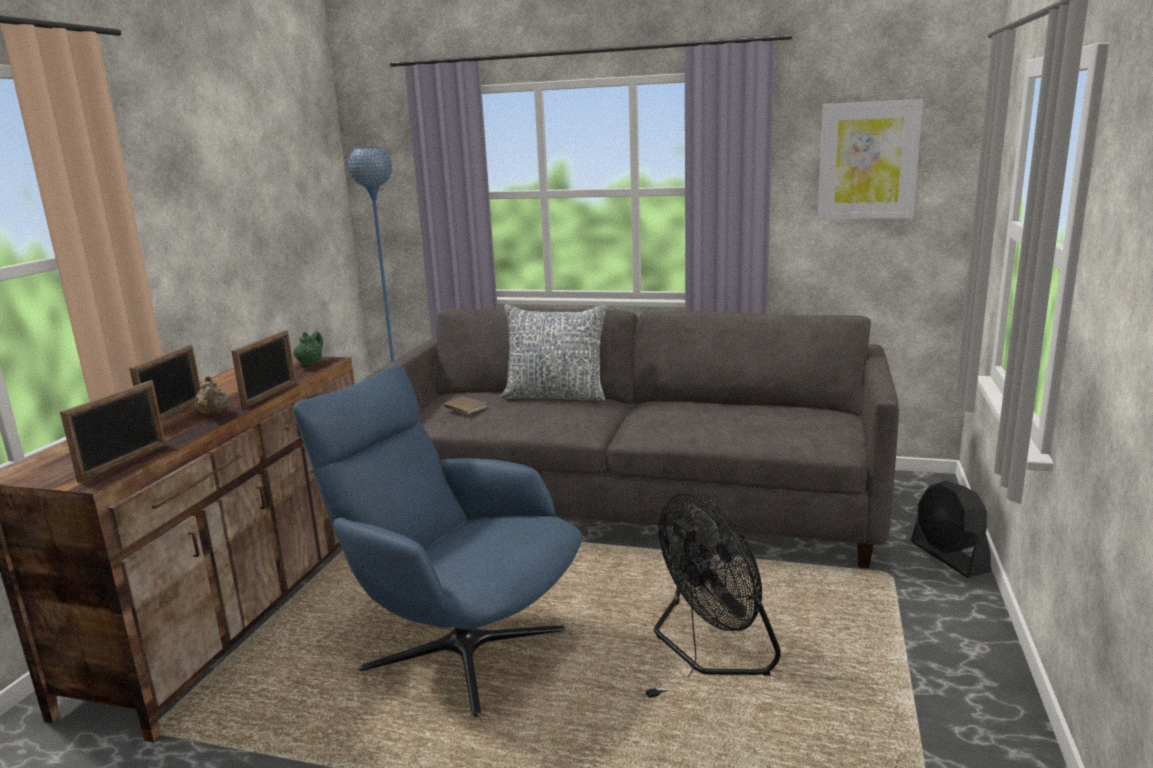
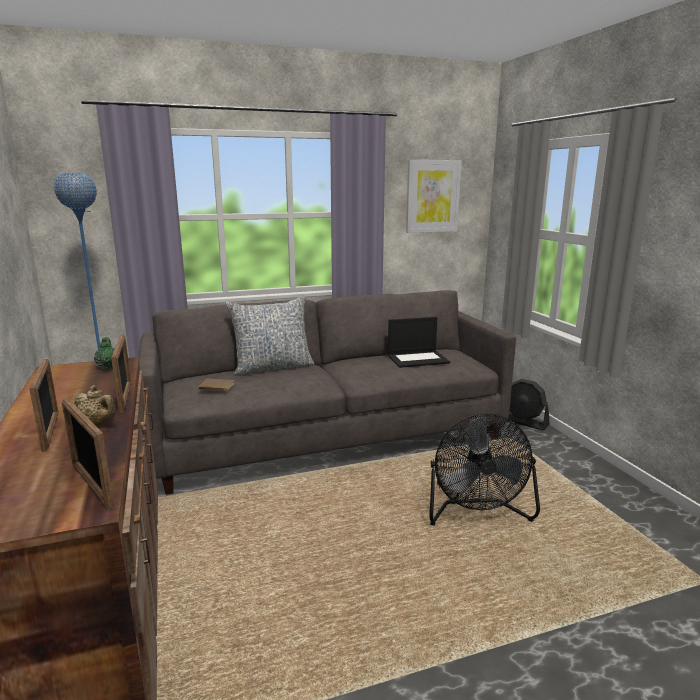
camera: 35 degrees left, 0 degrees up
(124, 462) = (92, 485): picture frame -> picture frame turned 150 degrees clockwise
(460, 648) = (331, 567): blue armchair -> none
(697, 649) = (472, 511): black fan -> black fan turned 150 degrees clockwise
(754, 416) = (418, 359): none -> laptop

